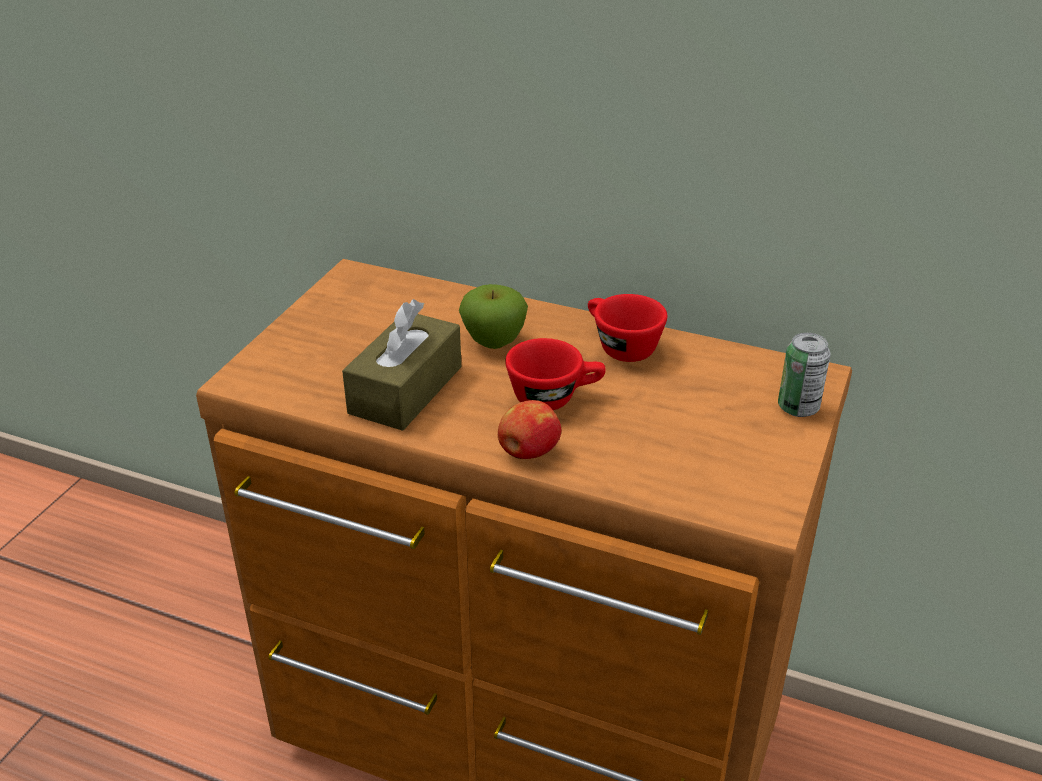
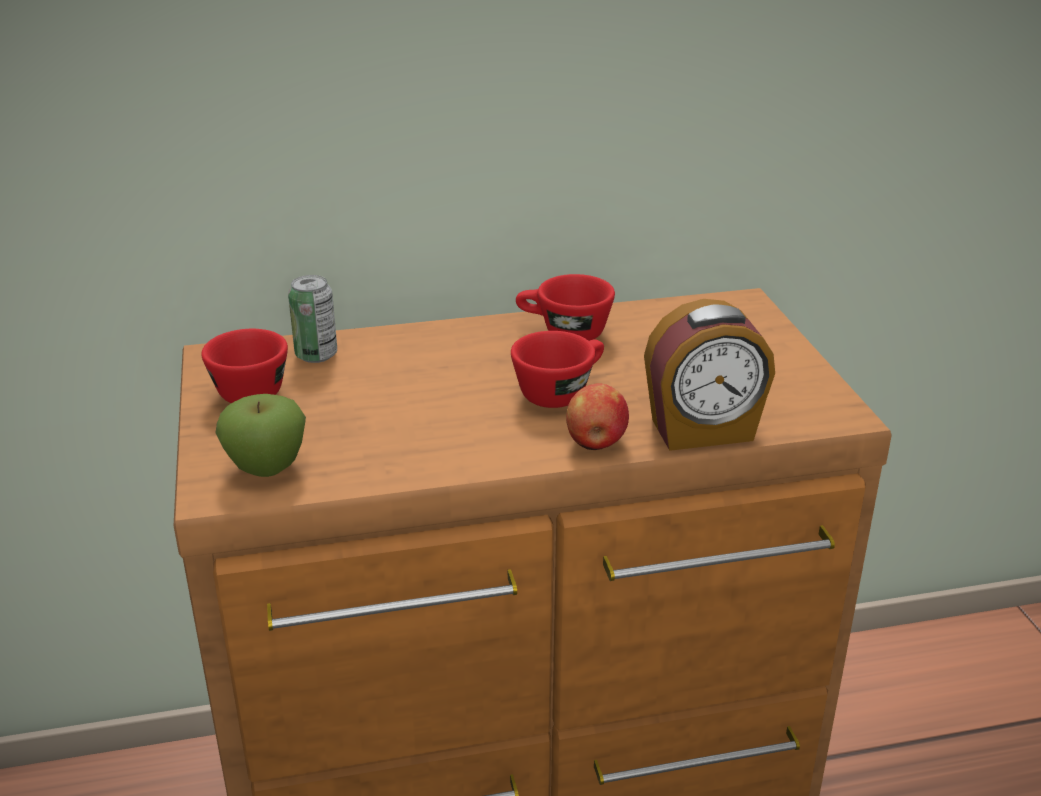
camera: 35 degrees left, 5 degrees down
(346, 308) = (250, 387): none -> red cup
(406, 390) = (412, 436): brown tissue box -> none
(493, 342) = (444, 366): apple -> apple (266, 468)
(625, 479) = (703, 432): none -> alarm clock
(798, 407) = (762, 329): can -> can (316, 355)

